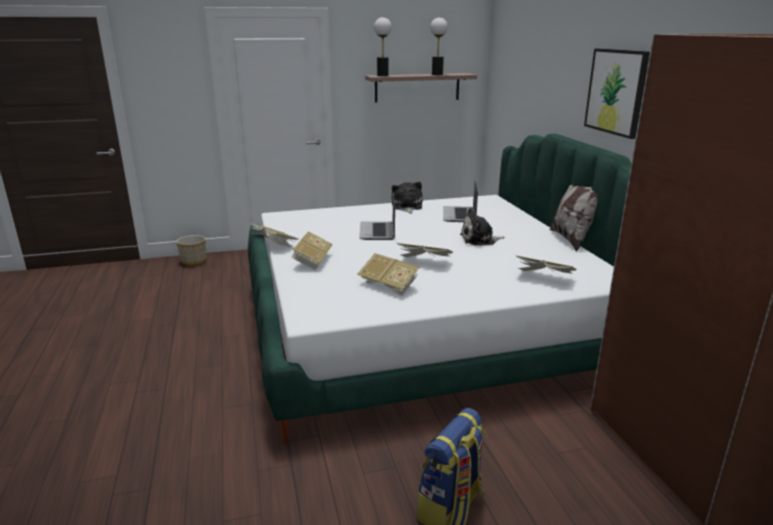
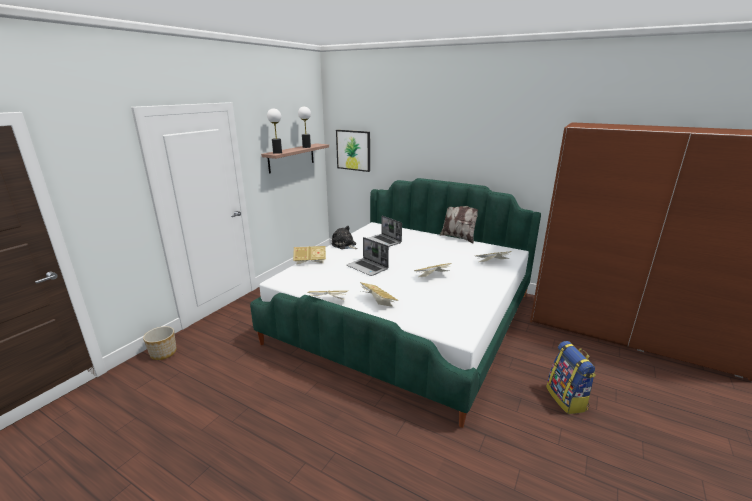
camera: 45 degrees left, 0 degrees up
(389, 285) = (447, 297): book -> book (310, 261)
(479, 240) = (425, 252): plush toy -> none
(616, 92) = (465, 151): picture -> picture (353, 150)

